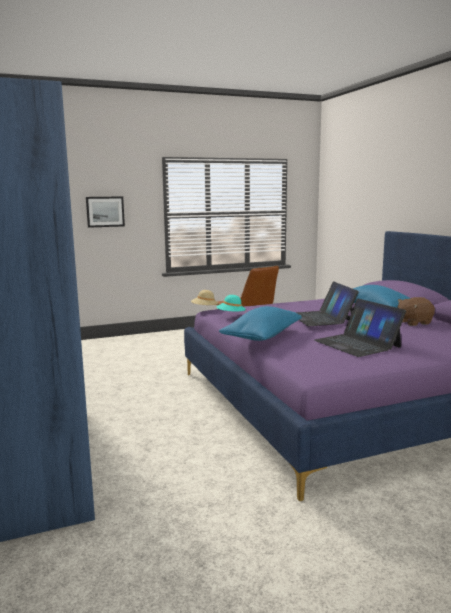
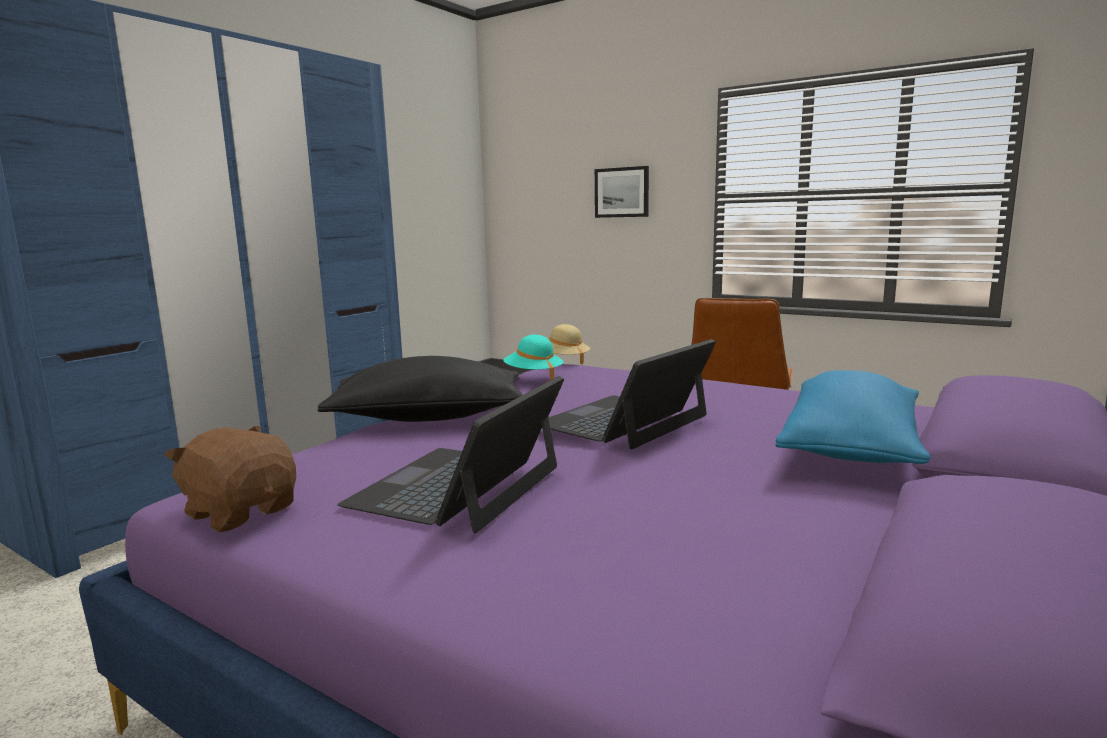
camera: 55 degrees right, 0 degrees up
(262, 337) = (428, 417): blue pillow -> black pillow
(413, 322) = (802, 509): brown plush toy -> brown plush toy (241, 512)

